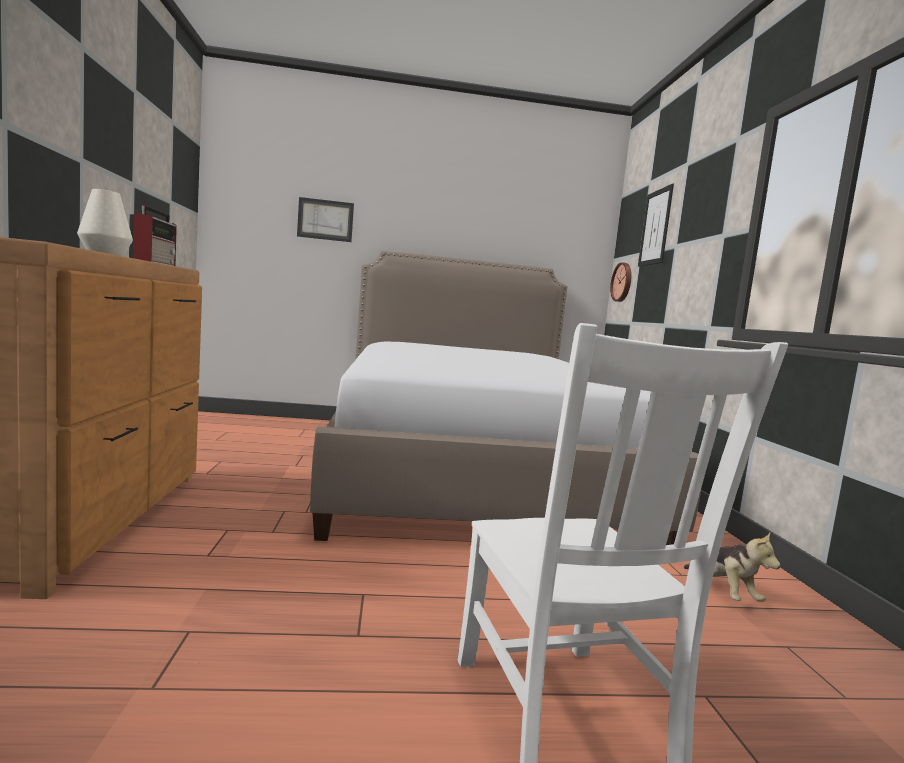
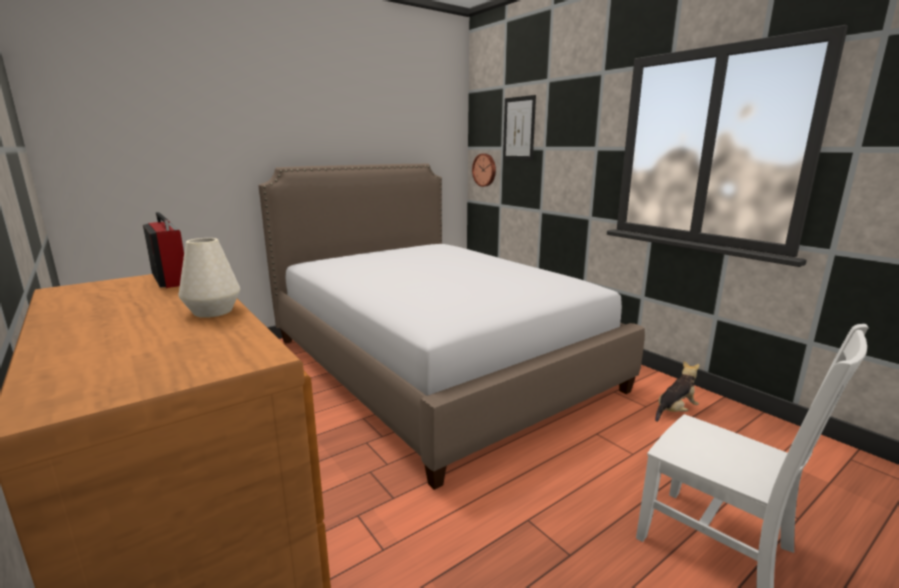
camera: 30 degrees left, 10 degrees up
(325, 220) = (203, 139): picture -> none
(723, 593) = (675, 411): plush toy -> plush toy turned 75 degrees counterclockwise

